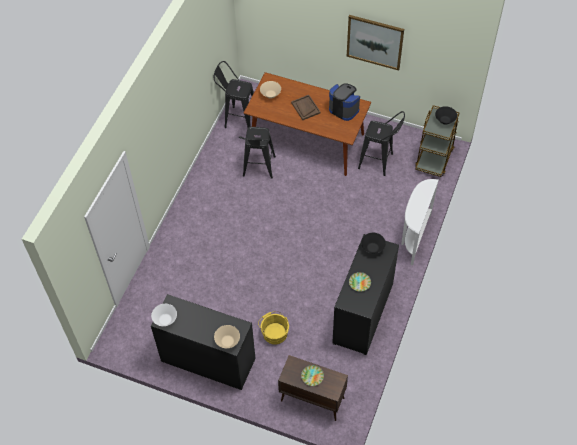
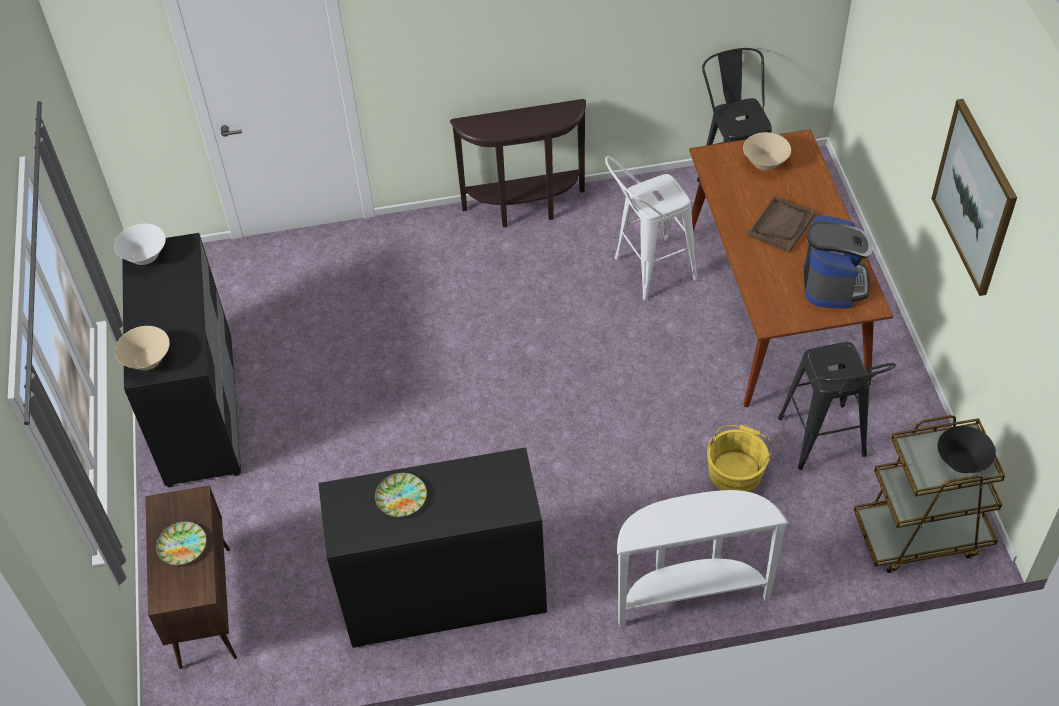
camera: 60 degrees right, 5 degrees down
(192, 191) = (526, 210): none -> brown console table
(258, 169) = (647, 272): black stool -> white stool
(274, 332) = (315, 474): yellow bucket -> yellow bucket (736, 470)
(372, 248) = (500, 478): black bowl -> none

